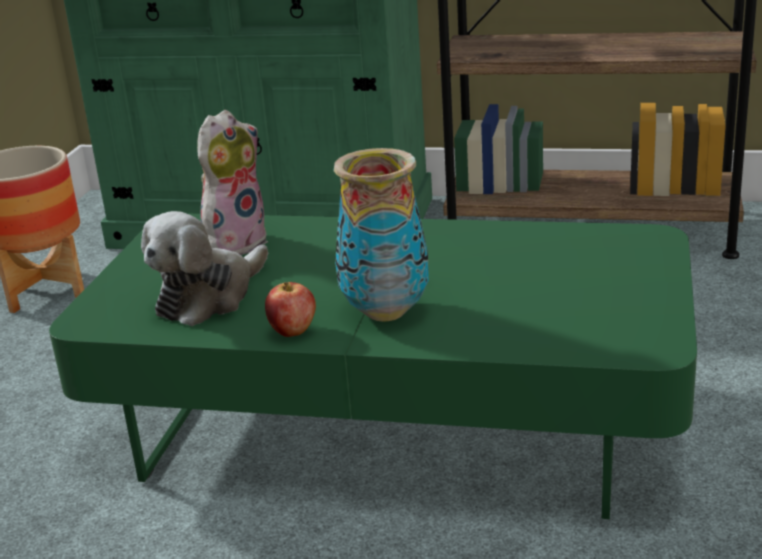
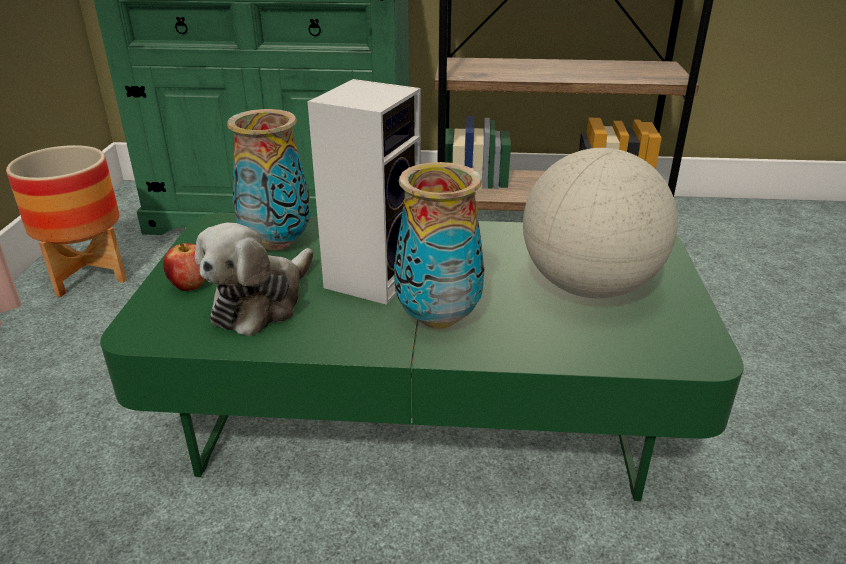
camera: 10 degrees left, 5 degrees up
(235, 243) = (277, 243): plush toy -> vase
(292, 331) = (352, 341): apple -> apple (190, 286)
(329, 273) = (373, 275): none -> speaker
(559, 284) = (589, 287): none -> globe

